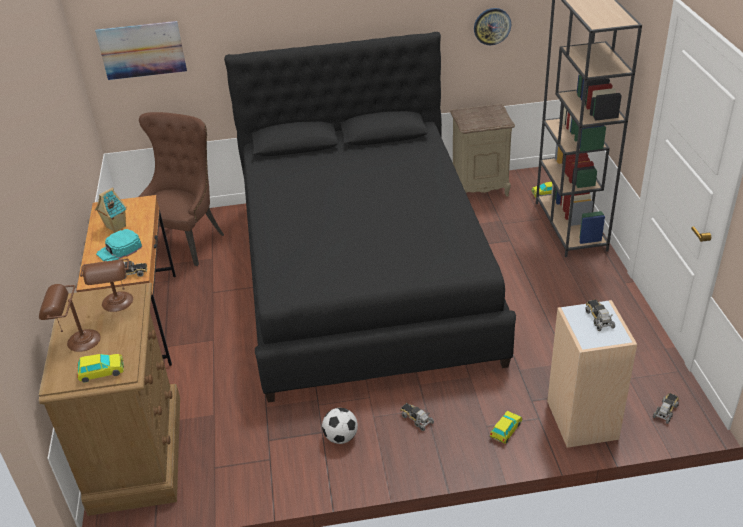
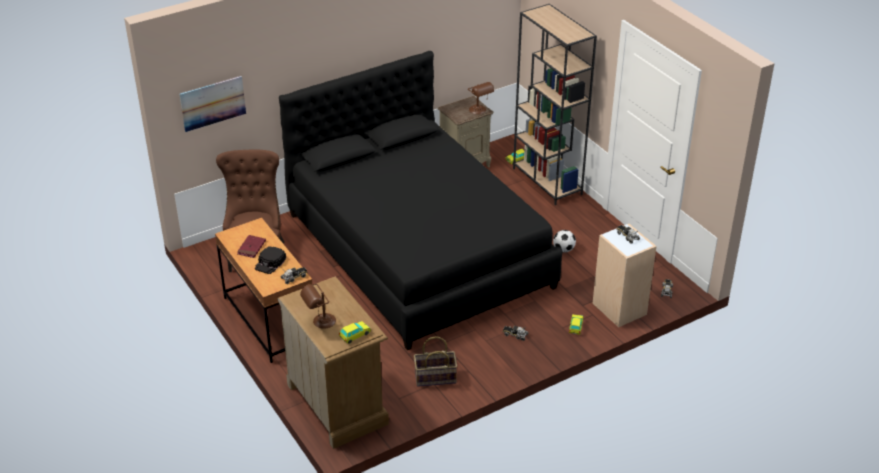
camera: 25 degrees left, 0 degrees up
(115, 227) = (251, 248): toy house -> red book
(118, 305) = (328, 295): brown table lamp -> brown table lamp (480, 111)
(119, 250) = (270, 263): turquoise cap -> black cap
(276, 452) = (435, 378): none -> basket
(341, 437) = (472, 358): football -> football (563, 249)
(492, 26) = (464, 39): wall clock -> none

